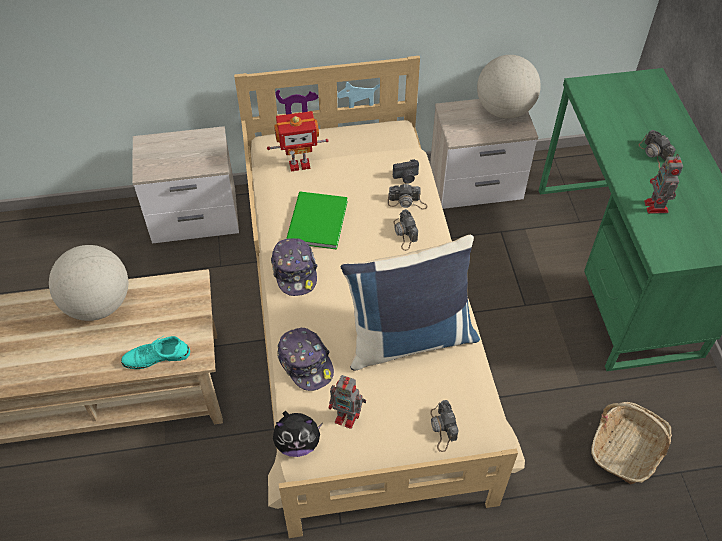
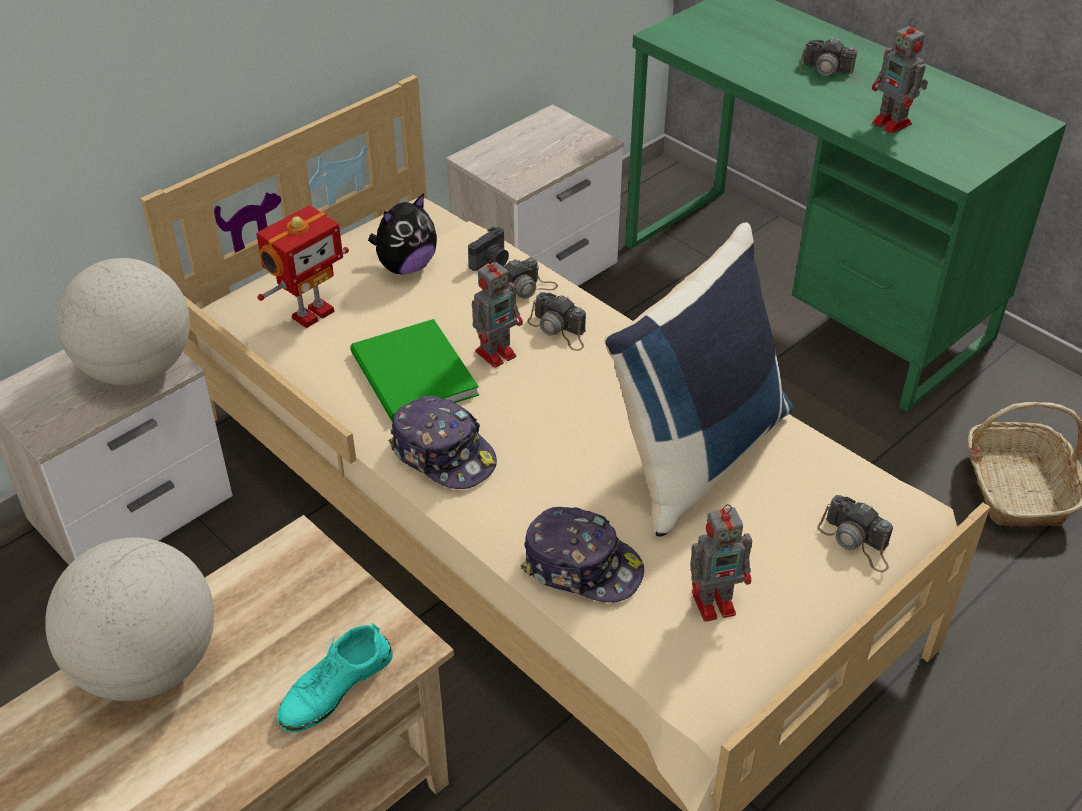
camera: 35 degrees left, 10 degrees down
(297, 443) = (678, 682): plush toy -> plush toy (406, 267)
(364, 231) = (497, 352): none -> toy robot
(504, 110) = (549, 129): globe -> globe (137, 369)

